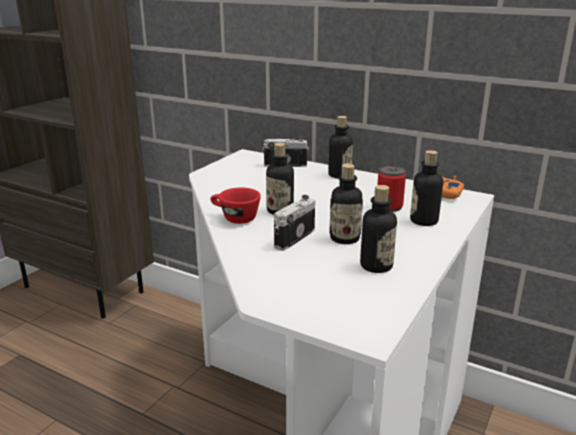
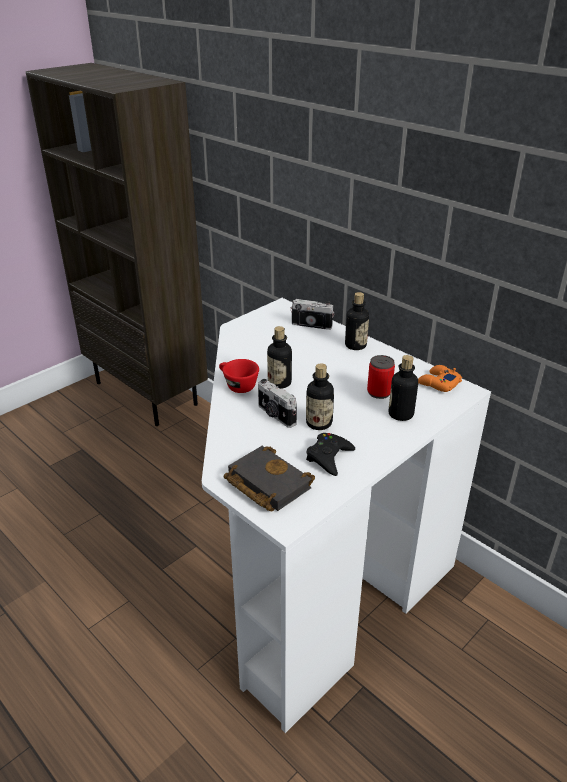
camera: 15 degrees right, 10 degrees up
(293, 238) = (275, 415): camera -> camera turned 90 degrees counterclockwise
(320, 300) = (265, 483): none -> black book
(376, 266) = (329, 457): bottle -> black game controller

